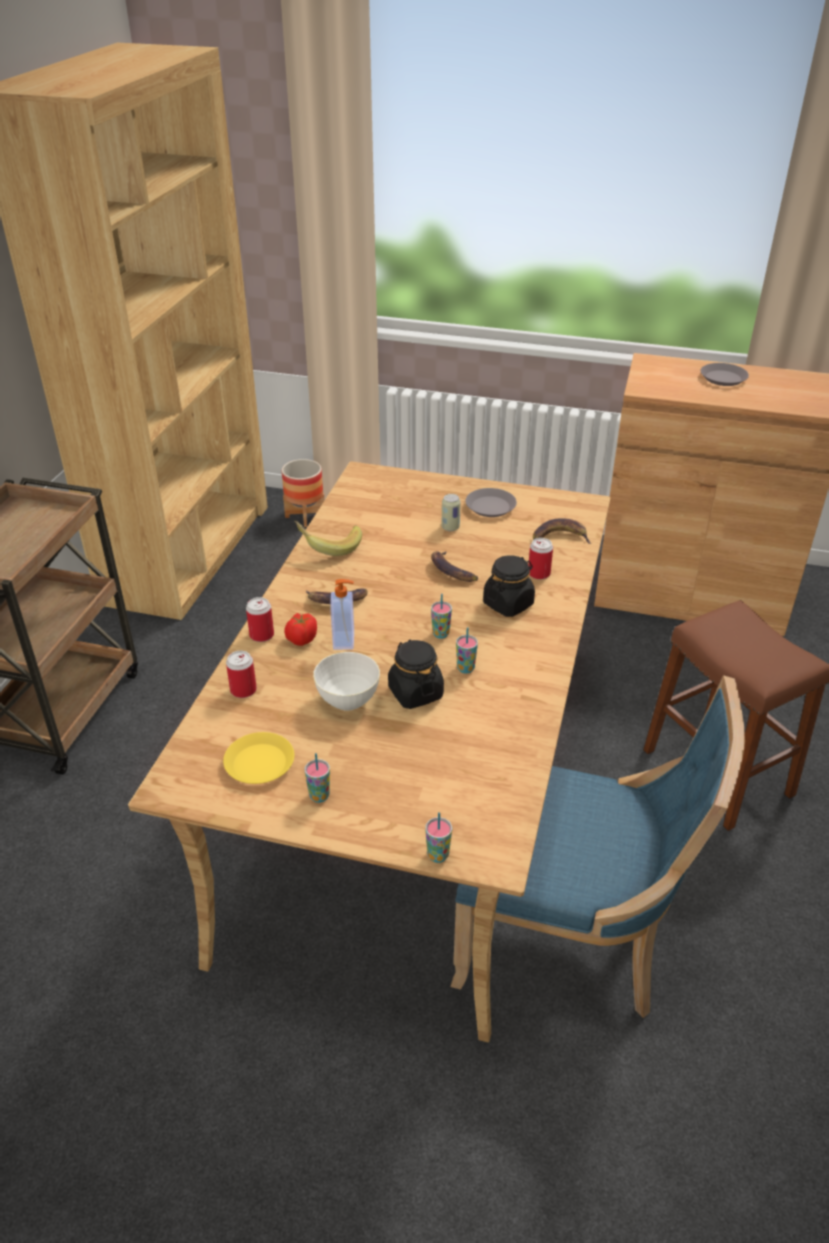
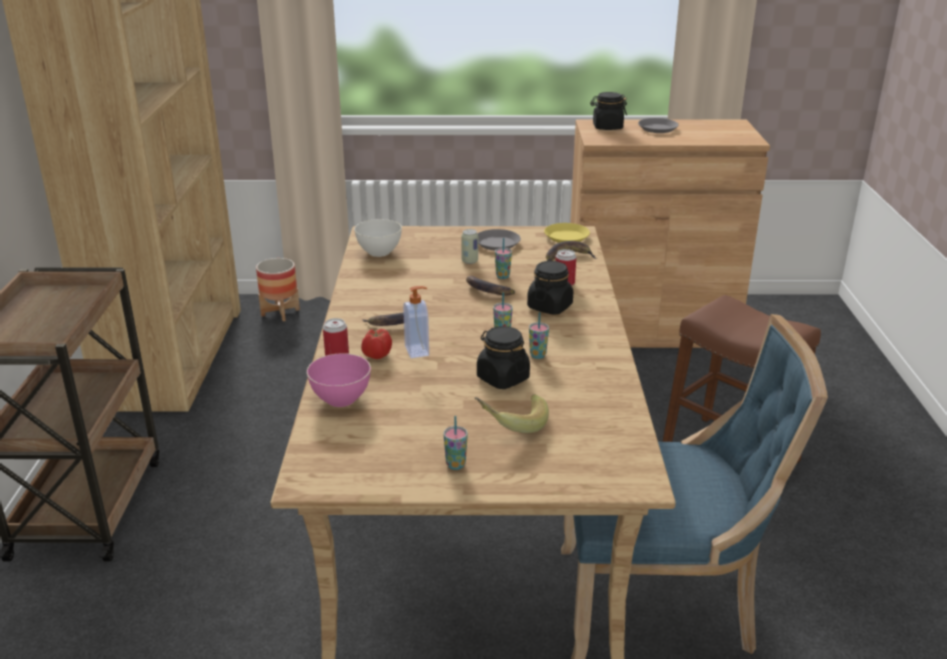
camera: 15 degrees left, 10 degrees down
(243, 690) = (341, 399): can -> pink bowl
(260, 763) = (386, 450): yellow plate -> yellow plate (567, 237)
(329, 546) = (366, 286): banana -> banana (511, 423)
(348, 700) = (444, 392): white bowl -> white bowl (379, 252)
(438, 855) = (587, 489): cup -> cup (502, 276)
(664, 369) = (607, 127): none -> black jar

